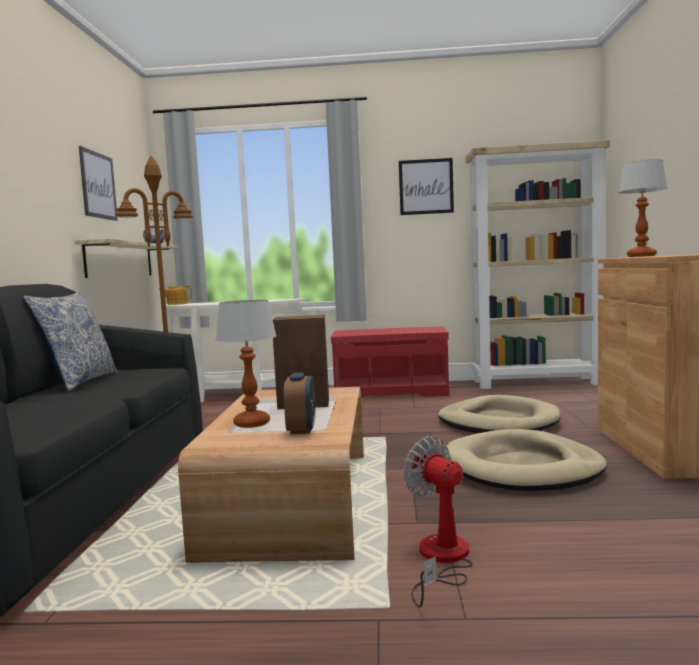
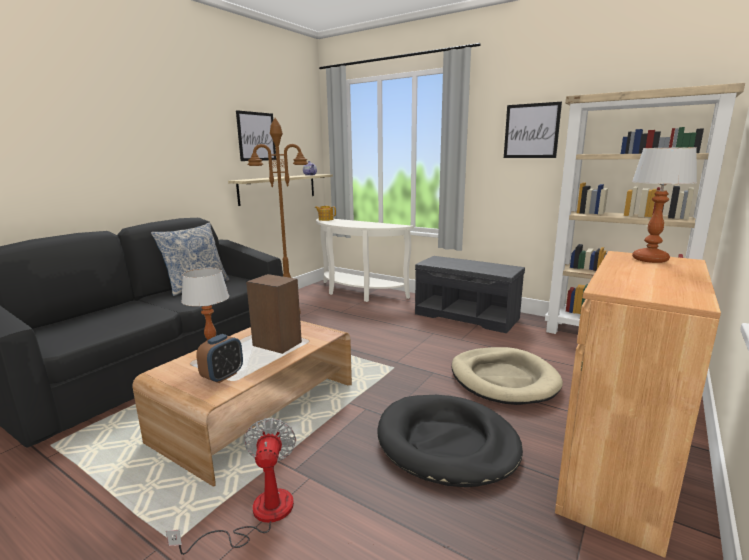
camera: 30 degrees right, 10 degrees up
(392, 391) = (467, 316): red bench -> grey bench
(522, 468) = (447, 443): beige dog bed -> black dog bed

